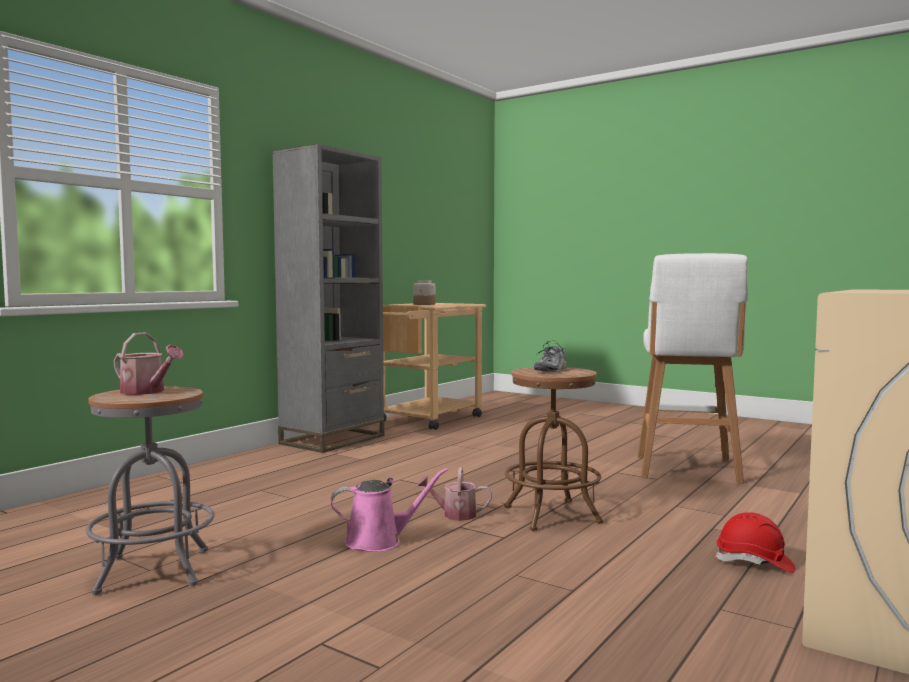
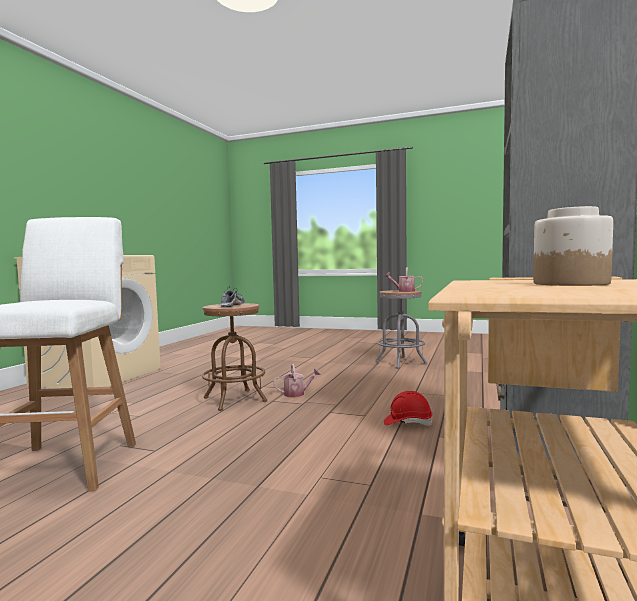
camera: 165 degrees right, 0 degrees up
(379, 541) = (326, 378): pink watering can -> none
(754, 563) = (138, 388): red hard hat -> red hard hat (407, 423)

